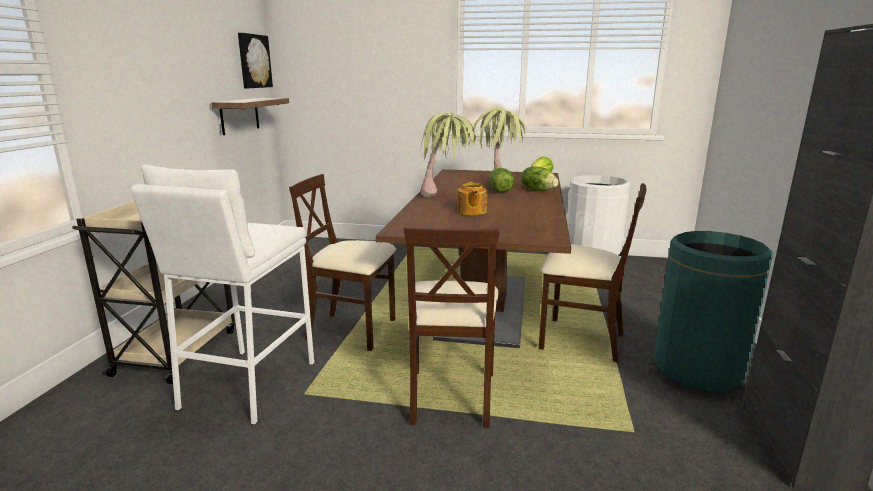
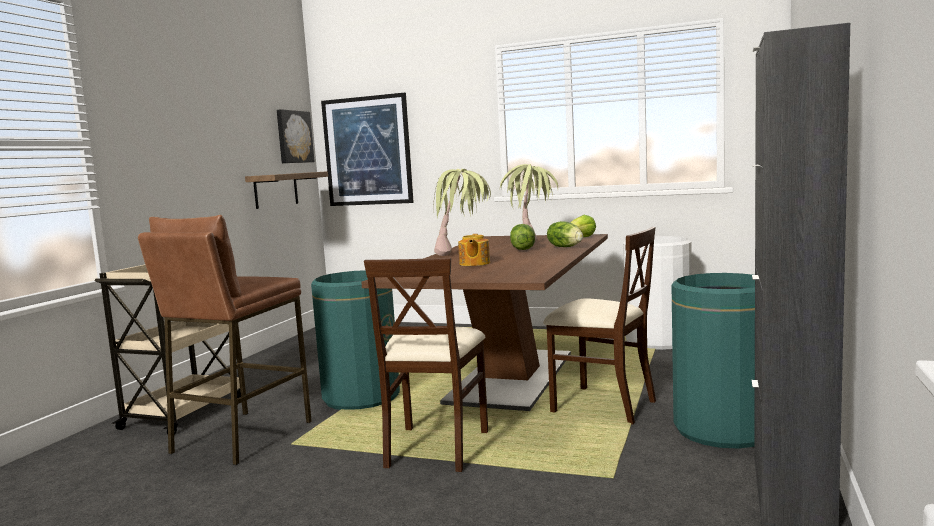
camera: 10 degrees right, 10 degrees down
(247, 384) = (241, 437): white stool -> brown stool
(326, 79) = (367, 151): none -> picture
(352, 330) = (361, 397): beige chair -> green trash can

